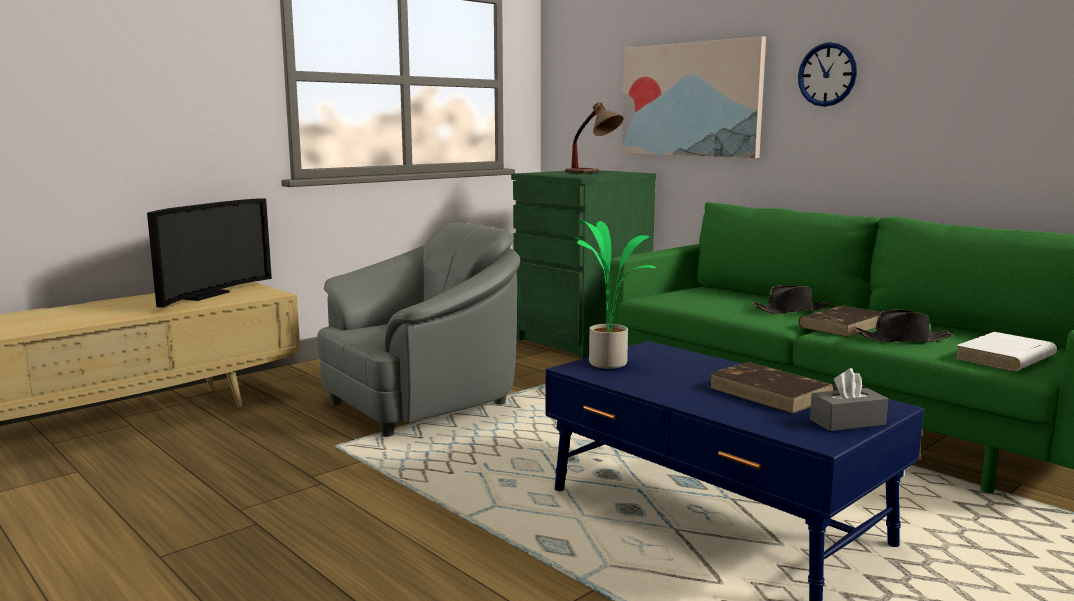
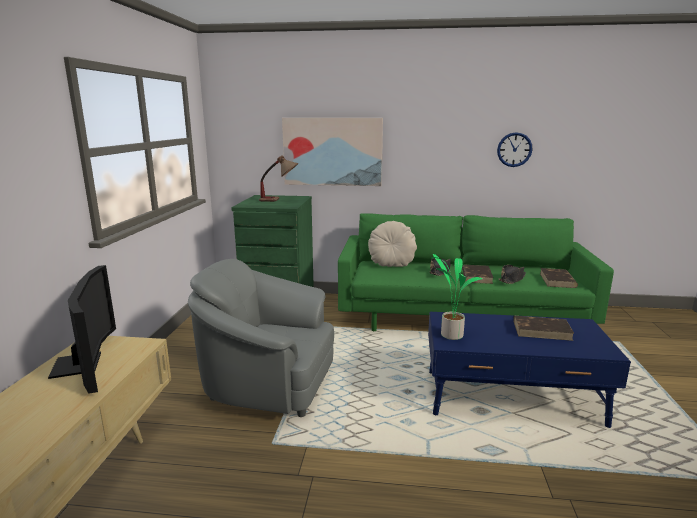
camera: 40 degrees left, 5 degrees up
(423, 404) = (269, 386): grey armchair -> grey armchair turned 90 degrees counterclockwise
(729, 294) = (391, 265): none -> beige pillow
(827, 74) = (420, 140): wall clock -> wall clock (514, 149)
(847, 422) = (595, 338): grey tissue box -> none
(1004, 357) = (557, 280): white book -> brown book

